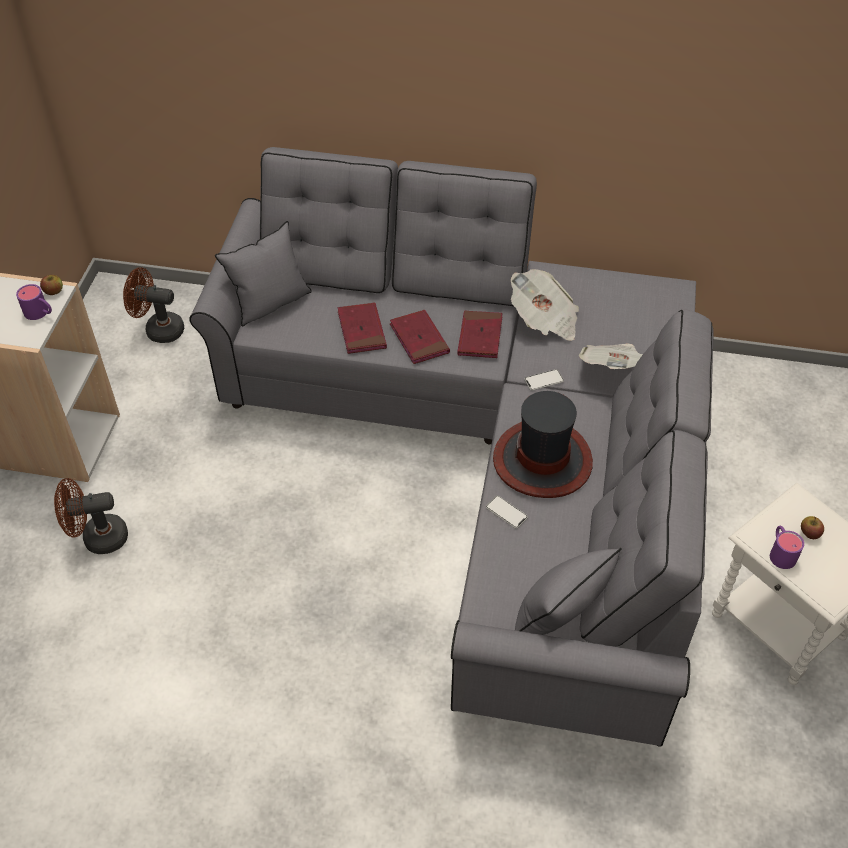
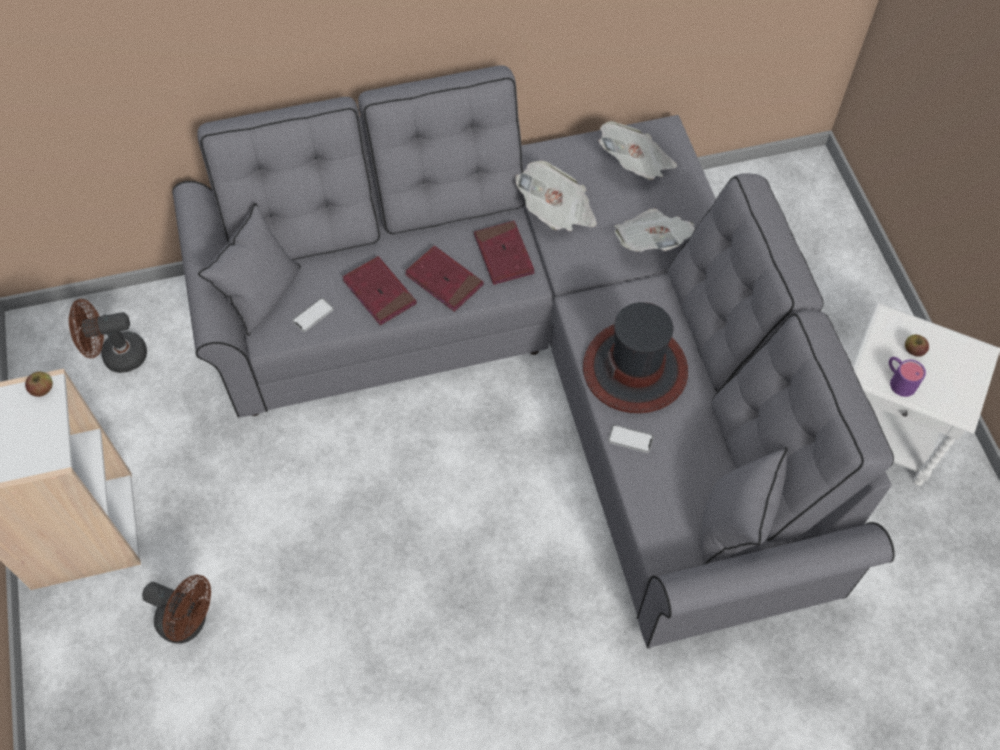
camera: 25 degrees left, 10 degrees up
(40, 313) = (44, 422): purple mug -> none
(98, 538) = (189, 622): brown fan -> brown fan turned 120 degrees counterclockwise
(544, 380) = (591, 280): phone -> phone (313, 315)
(634, 307) = (635, 165): none -> newspaper

